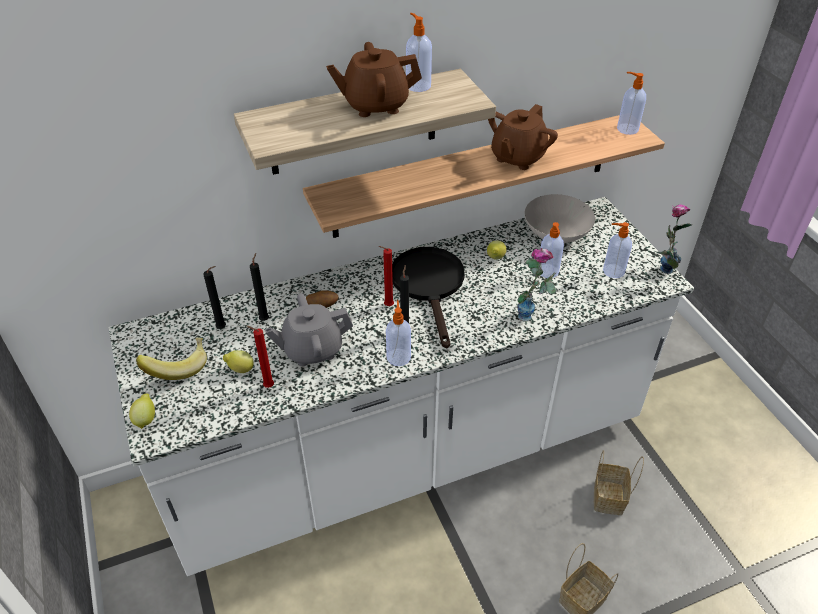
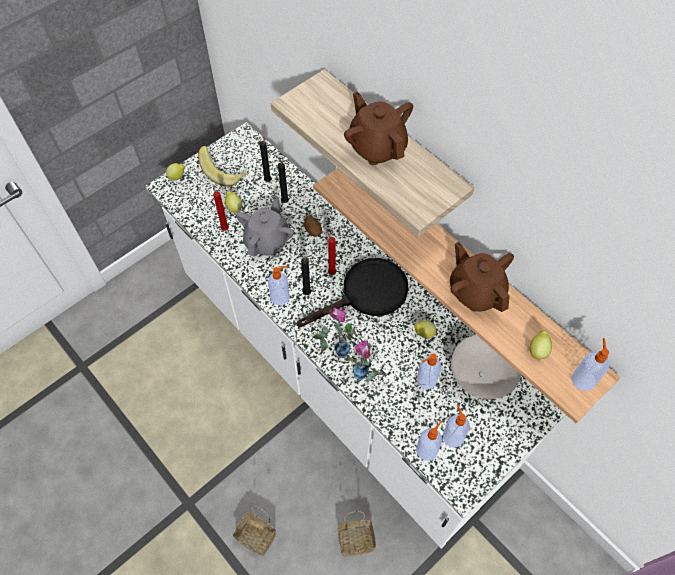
camera: 70 degrees right, 15 degrees up
(312, 349) = (267, 241): grey teapot -> grey teapot turned 60 degrees clockwise
(418, 85) = (424, 165): soap dispenser -> soap dispenser (427, 449)
(517, 157) = (476, 291): brown teapot -> brown teapot turned 45 degrees clockwise
(592, 142) = (537, 350): none -> lemon
(662, 274) = (468, 483): vase -> vase (334, 349)

